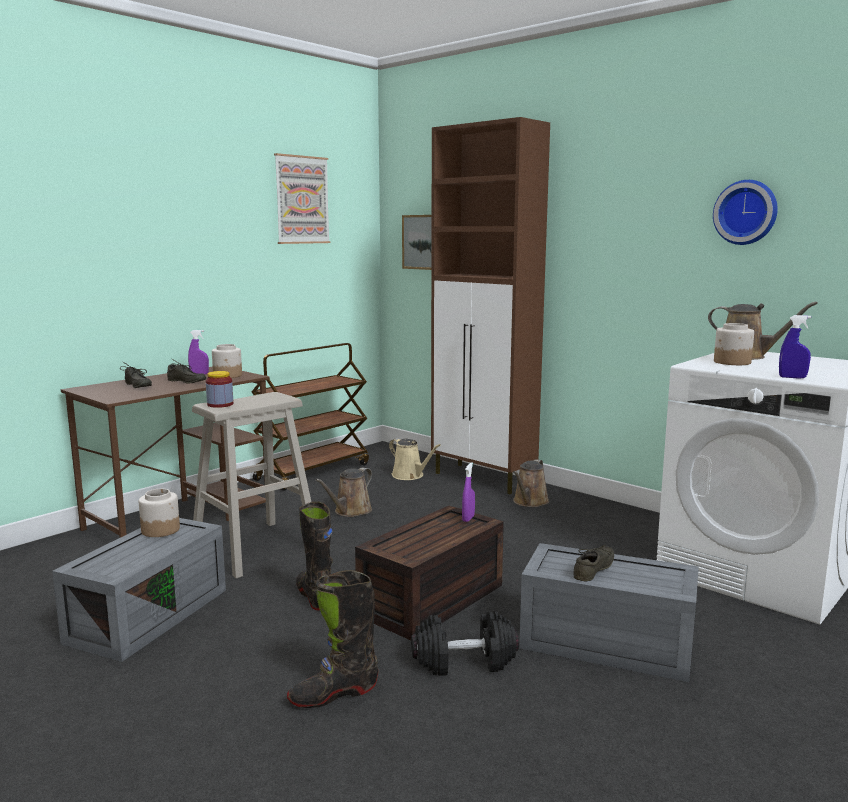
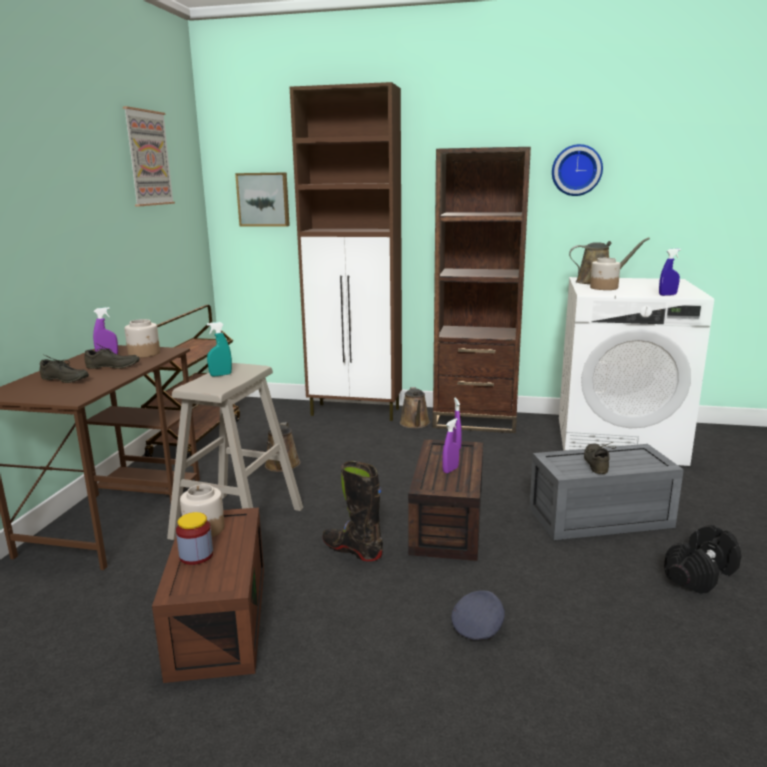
camera: 30 degrees left, 5 degrees up
(148, 614) = (217, 618): grey storage box -> brown storage box
(220, 404) = (204, 384): jar -> jar (196, 555)
(248, 400) = (221, 375): none -> turquoise spray bottle
(333, 694) = (478, 625): black boot -> grey cap
(410, 476) = (291, 422): beige watering can -> none
(428, 537) = (450, 470): none -> purple spray bottle
(464, 662) = (533, 563): black dumbbell -> black dumbbell (700, 574)
(602, 512) = (475, 420): none -> brown bookcase

